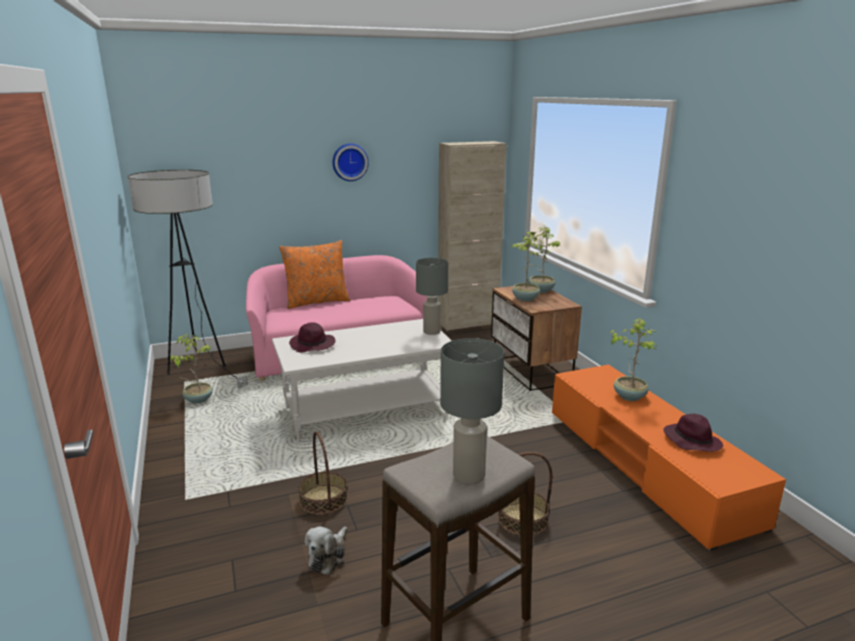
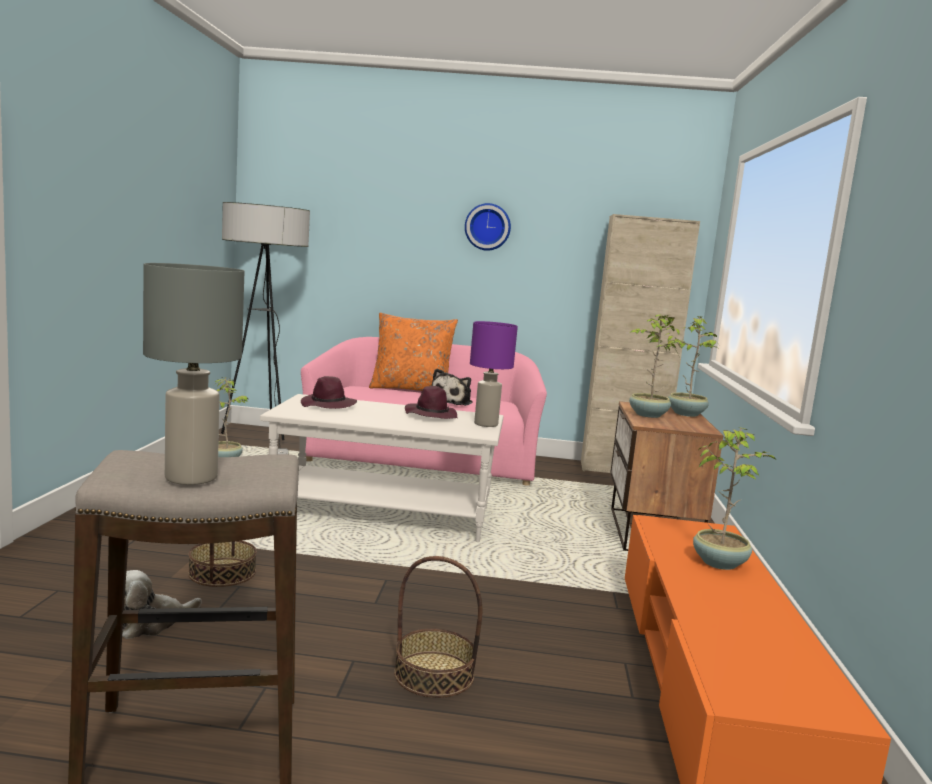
camera: 25 degrees right, 10 degrees down
(361, 307) = (452, 402): none -> plush toy
(431, 331) = (486, 424): grey table lamp -> purple table lamp
(691, 440) = (758, 635): purple hat -> purple hat (431, 415)

